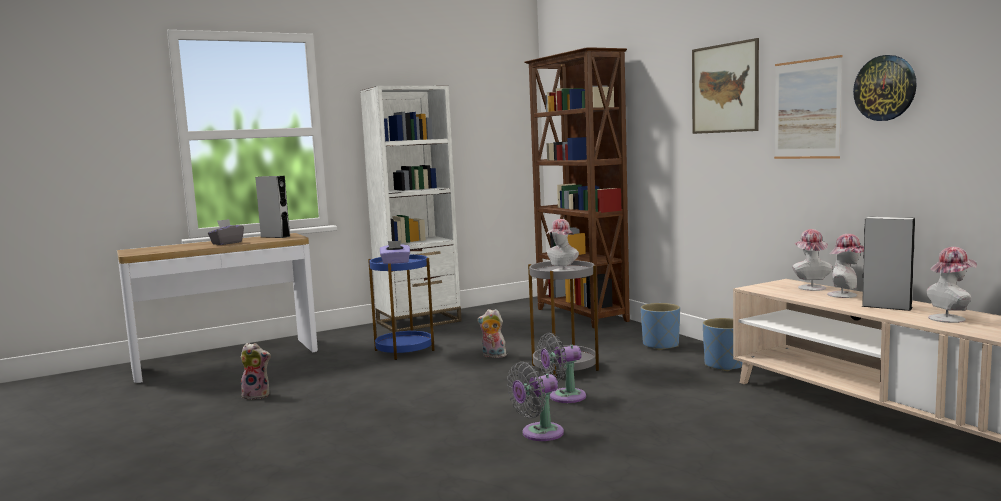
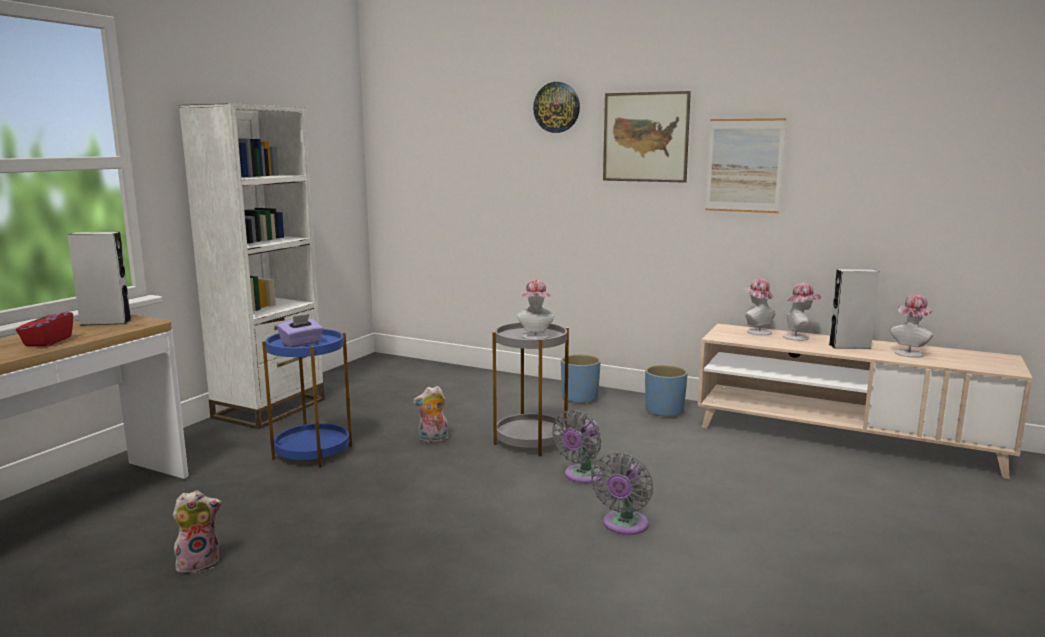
camera: 35 degrees left, 5 degrees up
(227, 243) = (47, 342): grey tissue box -> red tissue box
(581, 315) = (451, 374): brown bookcase -> none
(885, 88) = (829, 153): wall clock -> wall clock (557, 107)

